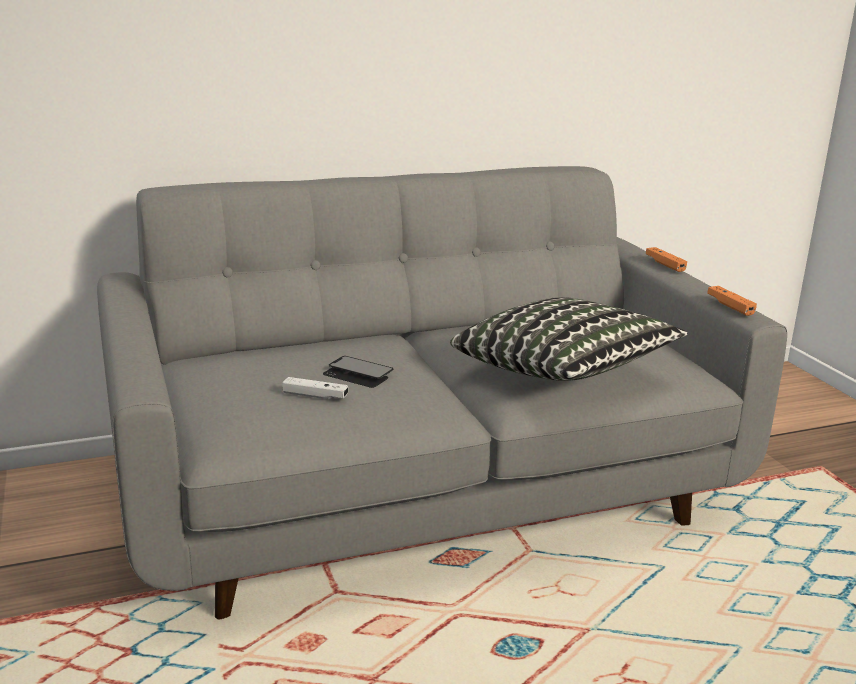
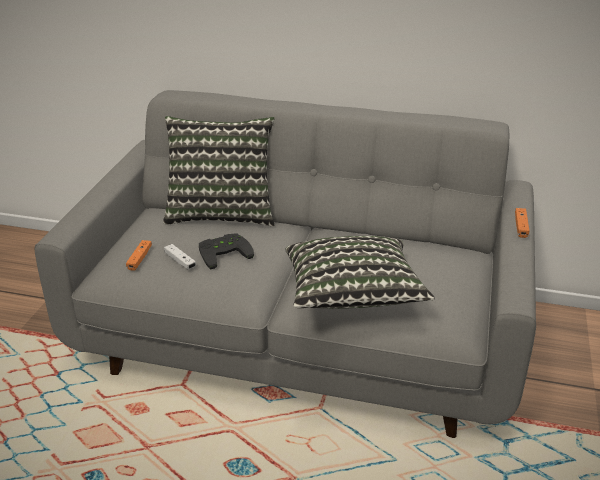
camera: 35 degrees right, 10 degrees up
(289, 339) = (221, 212): none -> pillow
(358, 374) = (223, 253): phone -> black game controller
(730, 306) = (510, 284): orange game controller -> orange game controller (139, 259)

